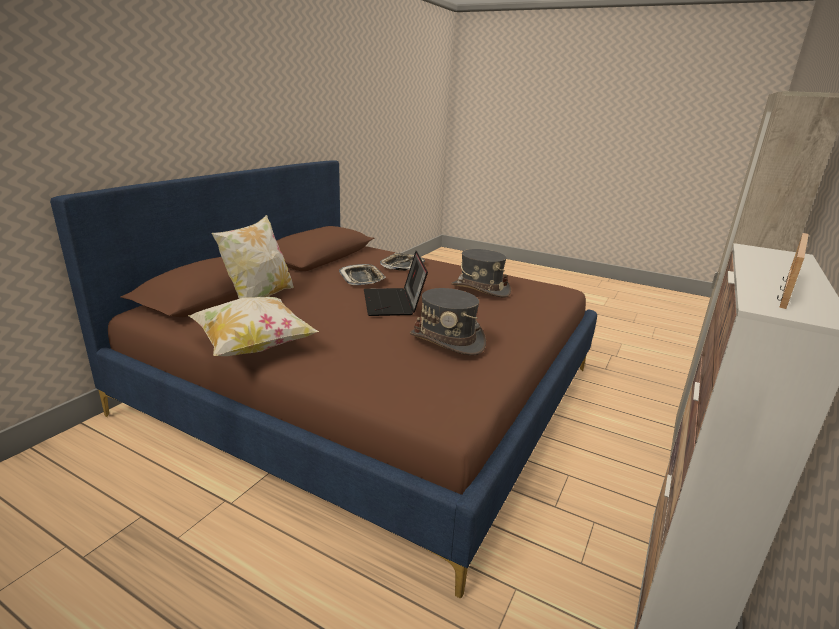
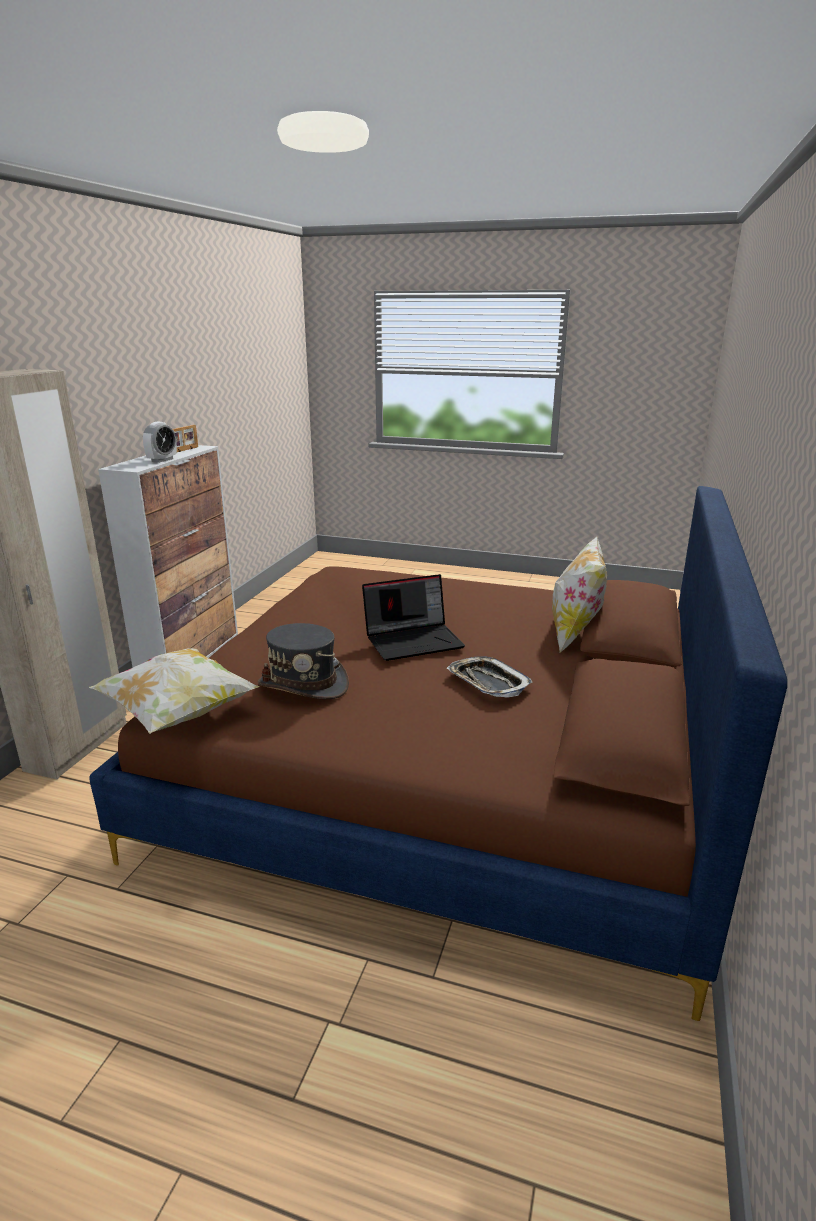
camera: 170 degrees right, 0 degrees up
(254, 346) = (505, 590): pillow -> pillow (178, 713)
(394, 303) = (414, 640): laptop -> laptop turned 90 degrees clockwise
(402, 265) = (448, 729): tray -> none
(447, 340) = (343, 603): grey hat -> none
(754, 264) = (162, 460): none -> alarm clock

